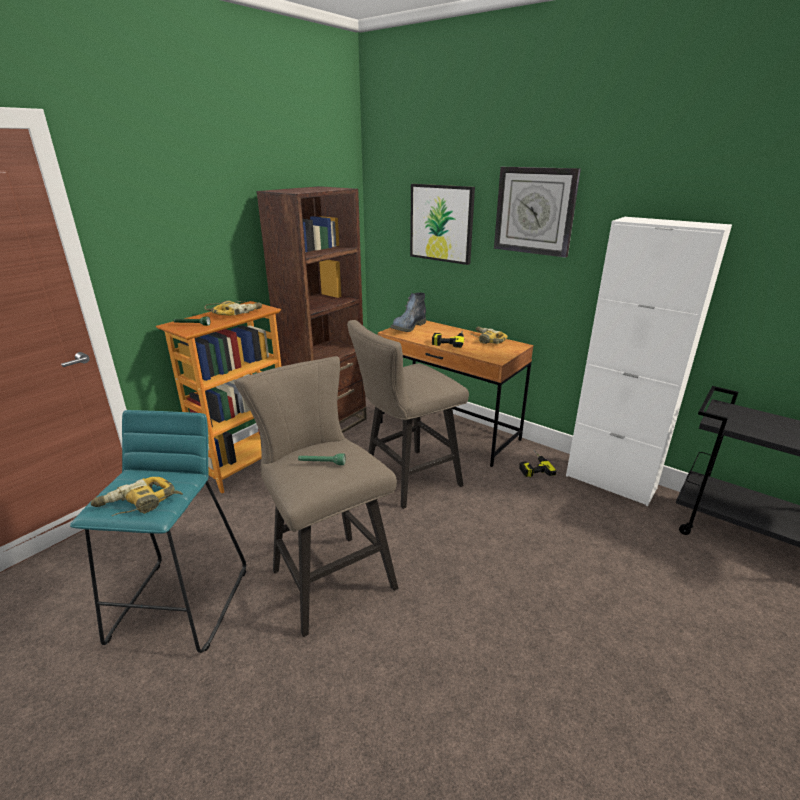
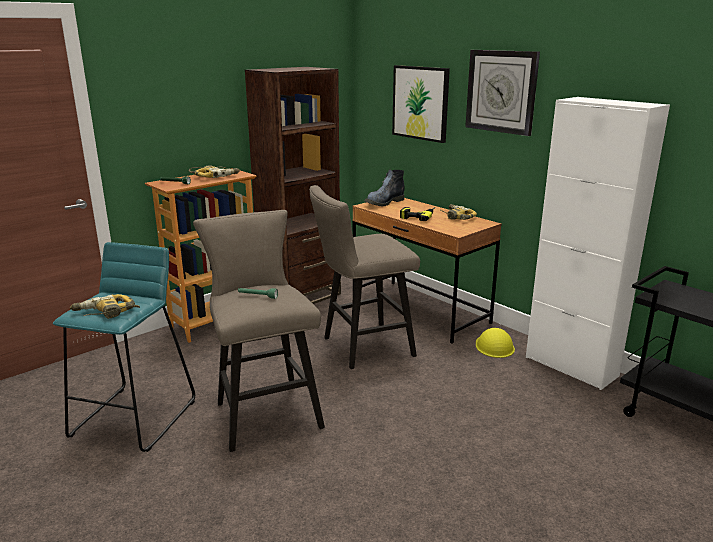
camera: 10 degrees right, 5 degrees down
(532, 466) = (494, 346): power drill -> yellow hard hat

